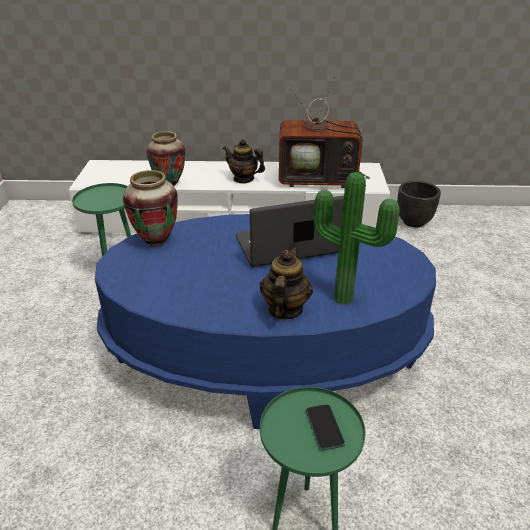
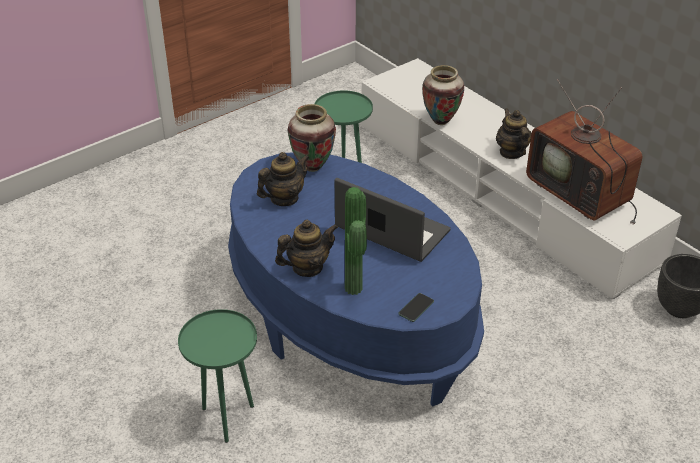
camera: 50 degrees right, 5 degrees up
(173, 276) = (284, 198): none -> teapot
(324, 427) = (224, 343): phone -> phone (416, 308)

